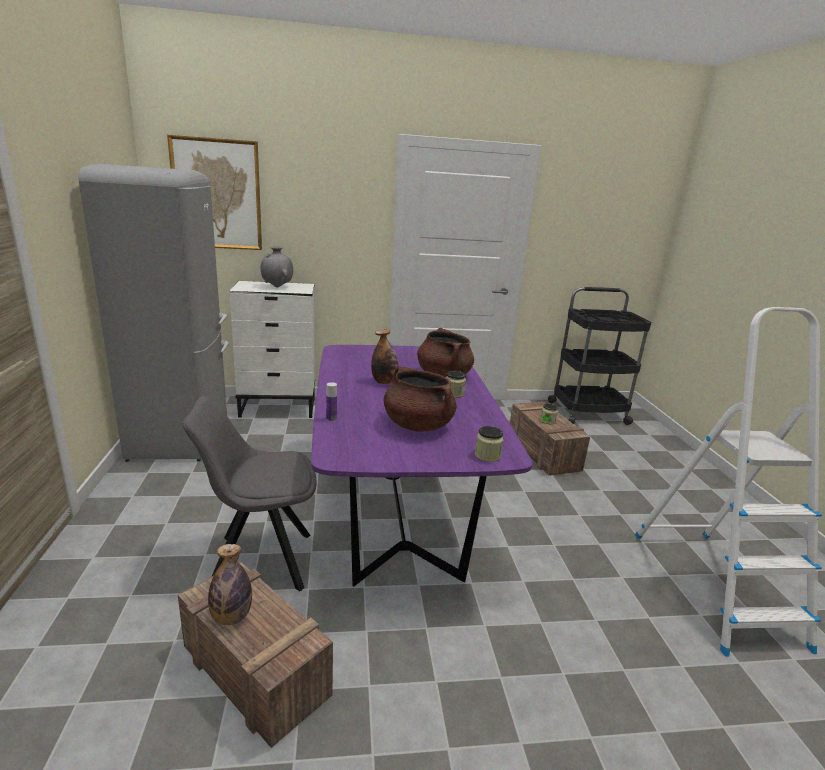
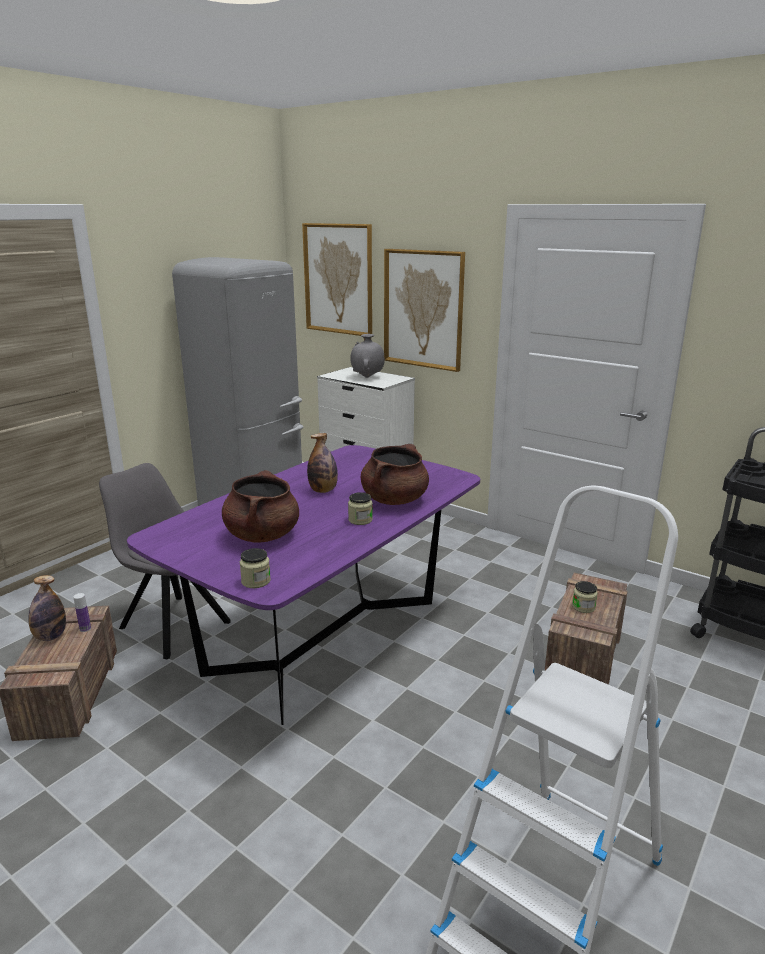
camera: 45 degrees right, 0 degrees up
(319, 222) = (423, 309): none -> picture
(331, 419) = (211, 508): bottle -> bottle (85, 629)

